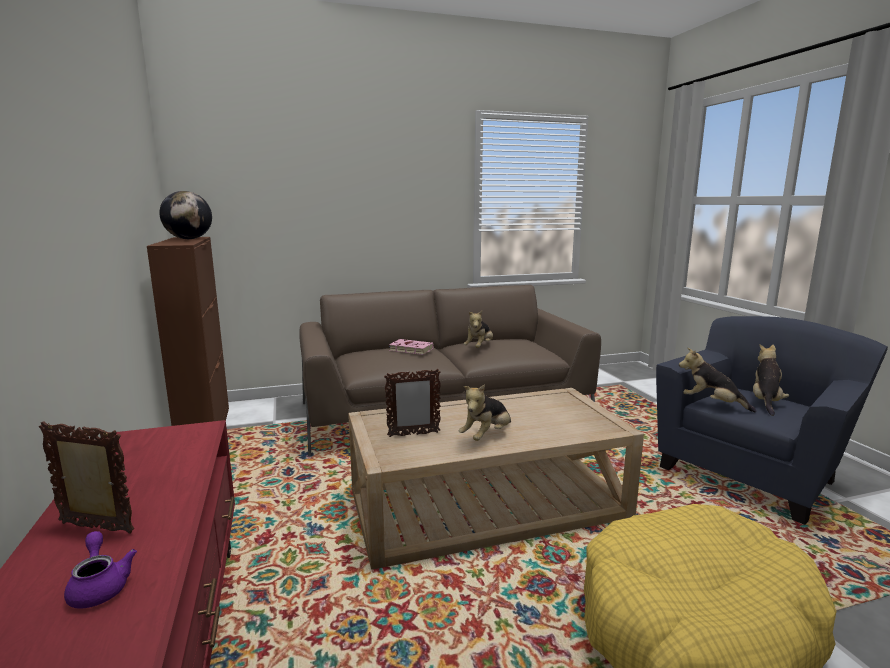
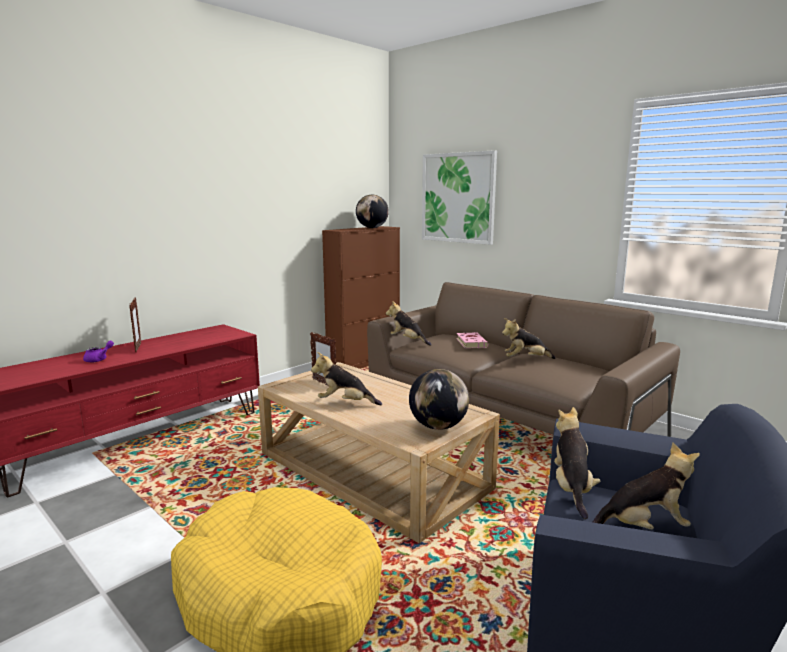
camera: 60 degrees right, 0 degrees up
(291, 196) = (458, 198): none -> picture
(353, 367) = (407, 341): none -> plush toy
(584, 412) = (438, 426): none -> globe

